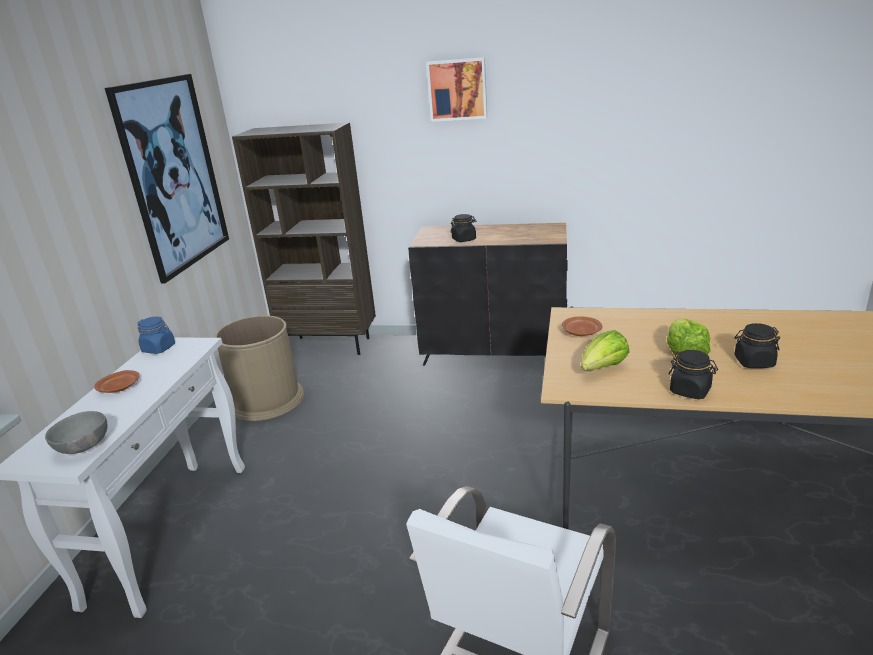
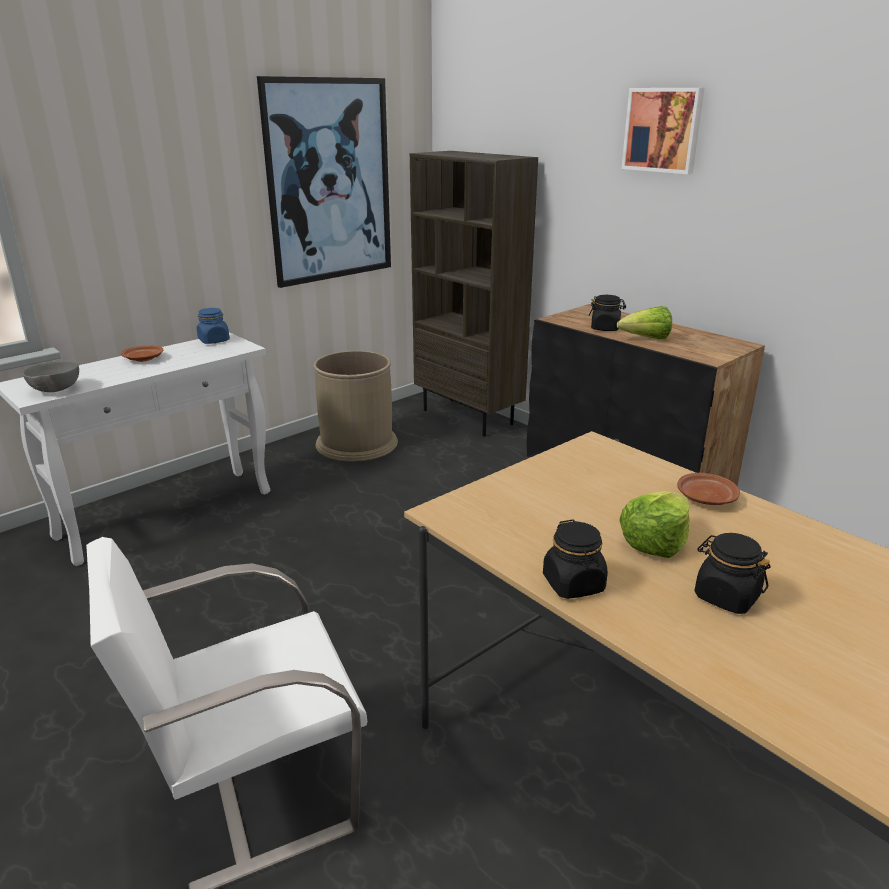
camera: 35 degrees right, 0 degrees up
(581, 332) = (572, 468): brown plate -> brown plate (705, 498)
(603, 368) = (522, 514): lettuce -> lettuce (646, 339)

